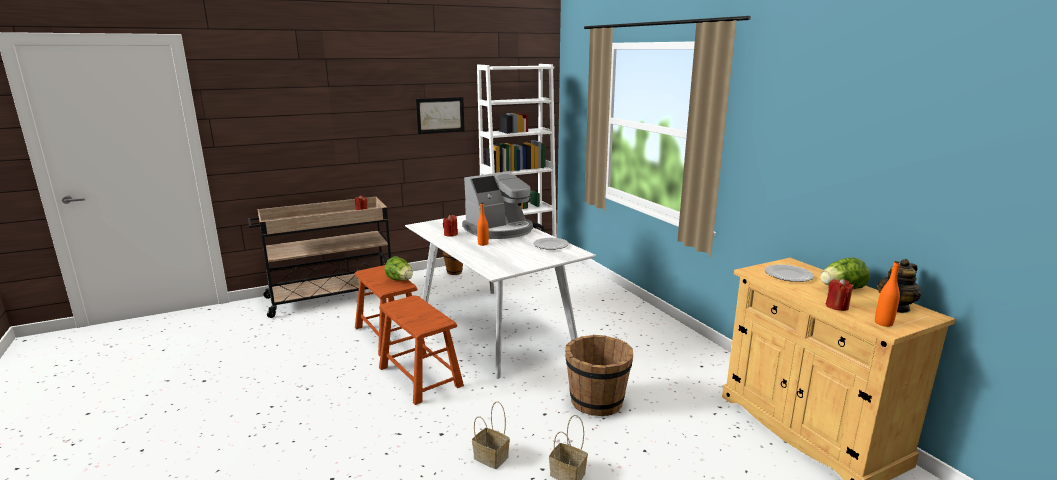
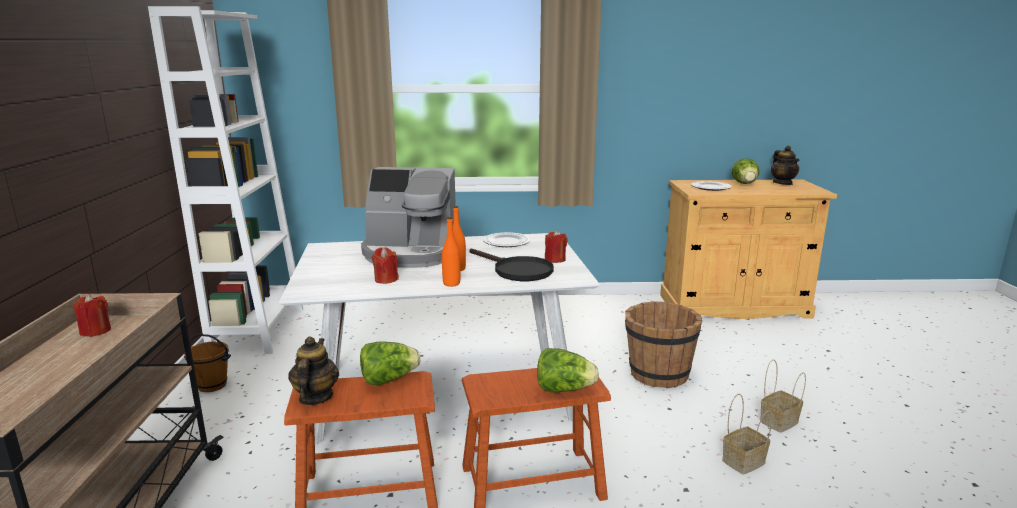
camera: 65 degrees left, 0 degrees up
(374, 271) = (315, 397): none -> teapot
(414, 321) = (564, 389): none -> lettuce
(440, 115) = (119, 104): picture -> none
(494, 256) = (516, 270): none -> black frying pan
(500, 230) = (410, 253): coffee machine -> coffee machine turned 105 degrees clockwise
(837, 306) = (779, 191): red candle -> red candle (555, 259)
(883, 323) = (810, 190): orange bottle -> orange bottle (451, 283)

